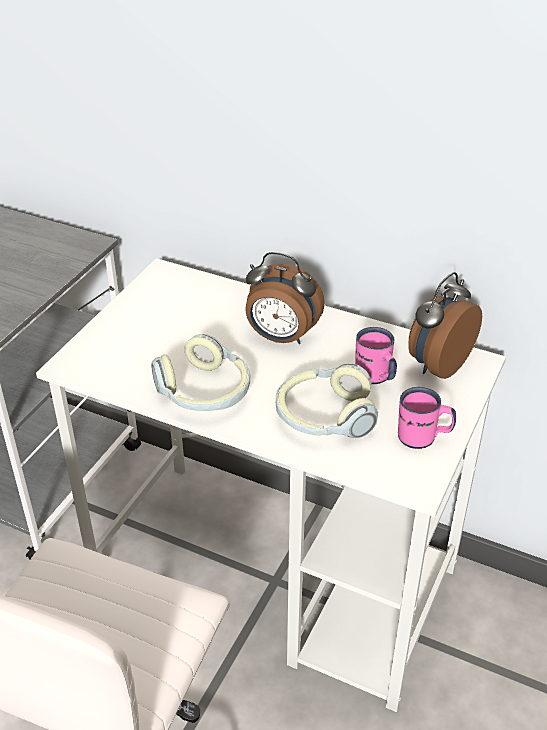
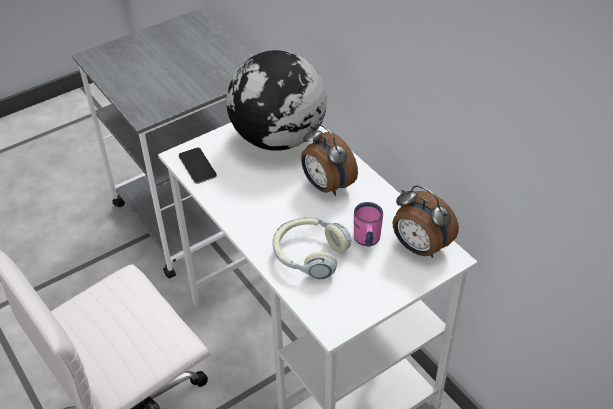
camera: 30 degrees right, 5 degrees up
(102, 368) = (197, 166): none -> phone
(181, 307) = (278, 139): none -> globe
(204, 392) = (246, 207): headphones -> none
(423, 438) = (363, 297): pink mug -> none
(437, 364) = (419, 248): alarm clock -> alarm clock turned 120 degrees counterclockwise

